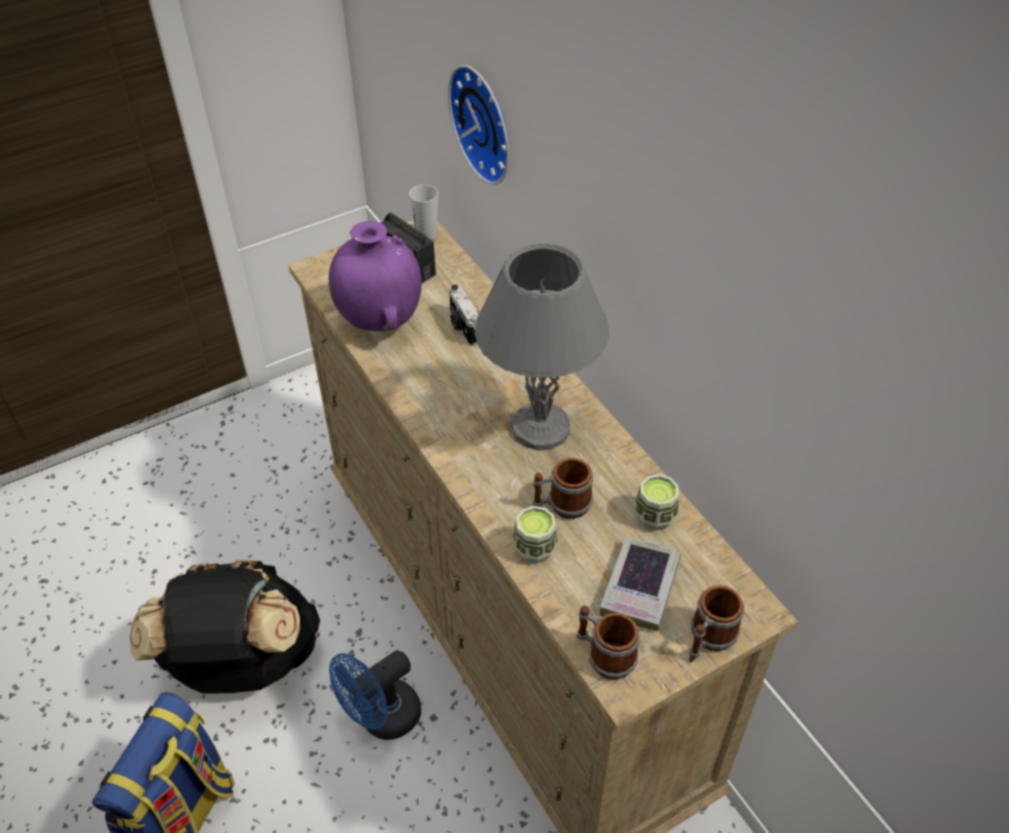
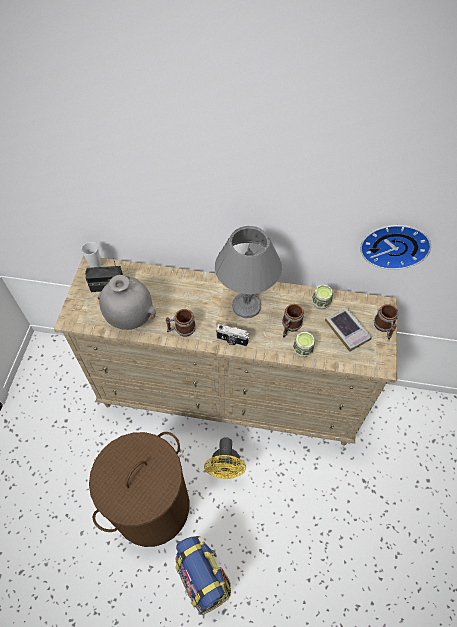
camera: 50 degrees left, 10 degrees up
(242, 663) = (152, 507): black backpack -> brown laundry basket
(380, 320) = (130, 318): purple vase -> grey vase
(381, 719) = (225, 469): blue fan -> yellow fan
(463, 327) = (166, 292): camera -> camera (232, 340)
(486, 122) = (124, 195): wall clock -> wall clock (395, 243)
(604, 655) = (366, 362): mug -> mug (181, 329)

